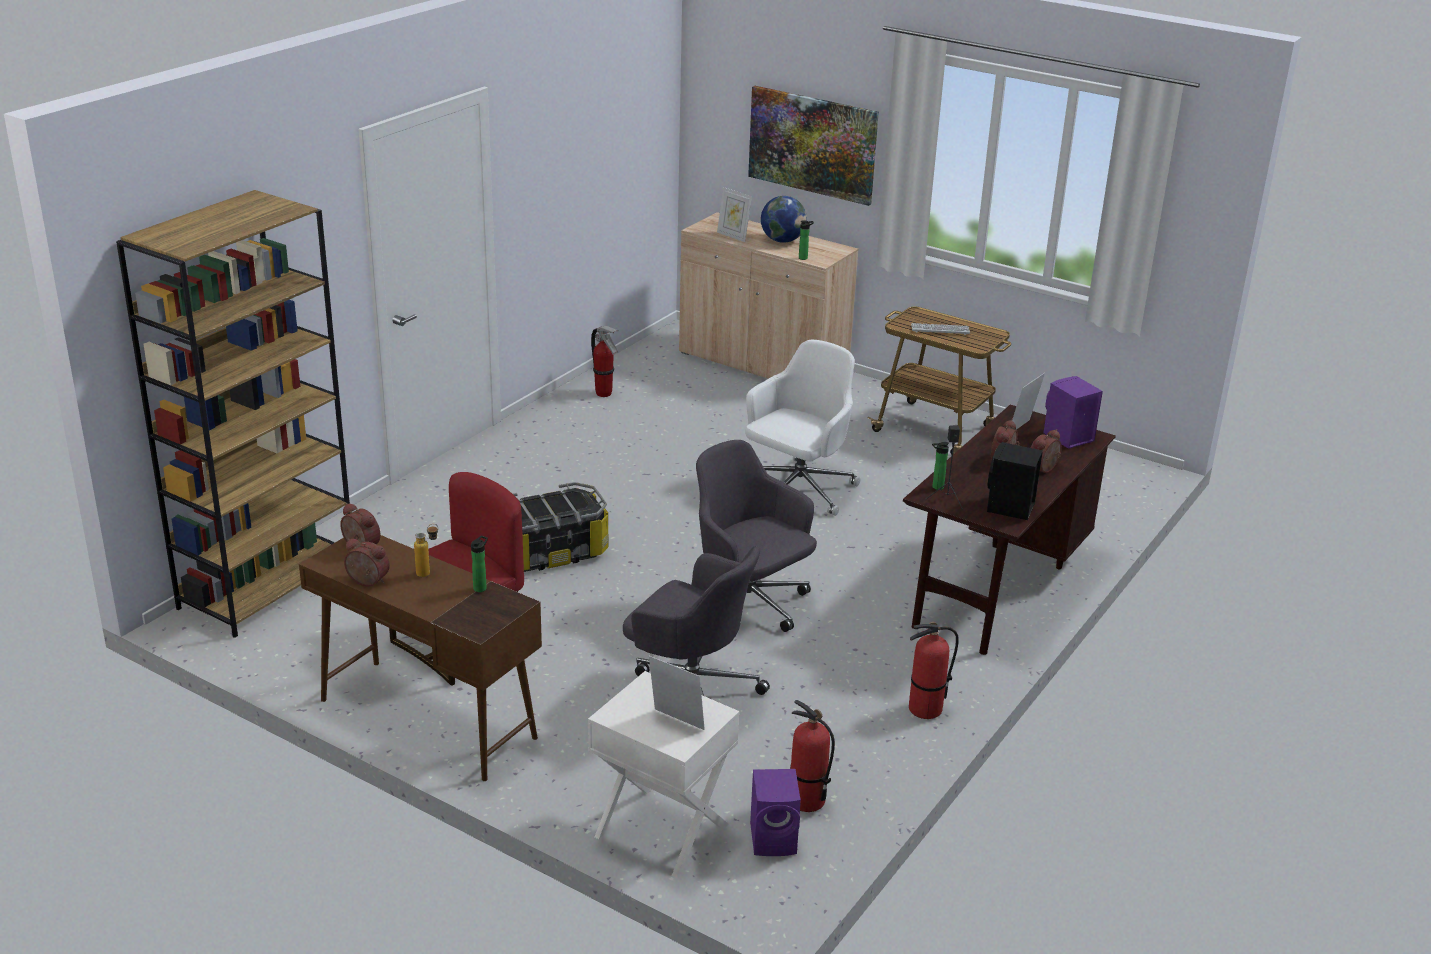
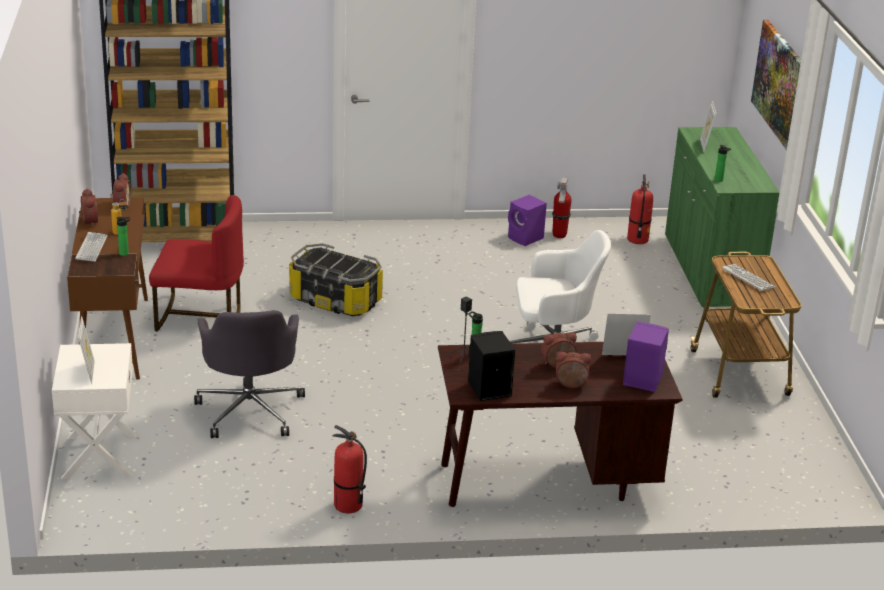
camera: 50 degrees right, 0 degrees up
(435, 603) = (91, 248): none -> keyboard
(748, 607) = (375, 392): grey office chair -> none
(762, 363) = (710, 271): beige cabinet -> green cabinet
(775, 839) = (135, 499): purple speaker -> purple speaker (526, 238)
(782, 240) = (734, 163): globe -> none
(806, 801) = (188, 496): fire extinguisher -> fire extinguisher (637, 239)

